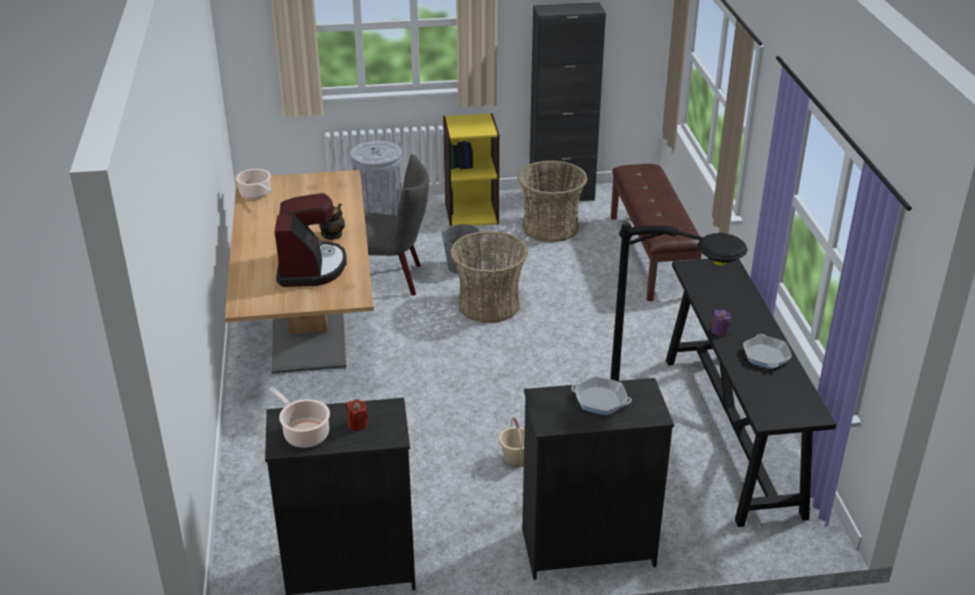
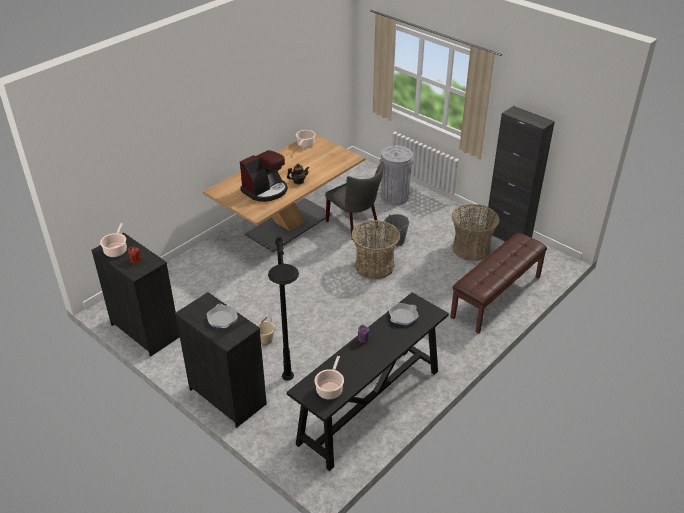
camera: 50 degrees right, 5 degrees up
(471, 213) = (446, 217): yellow bookcase -> none
(766, 356) = (359, 366): frying pan -> frying pan (403, 316)
(785, 395) = (330, 389): none -> cooking pot

